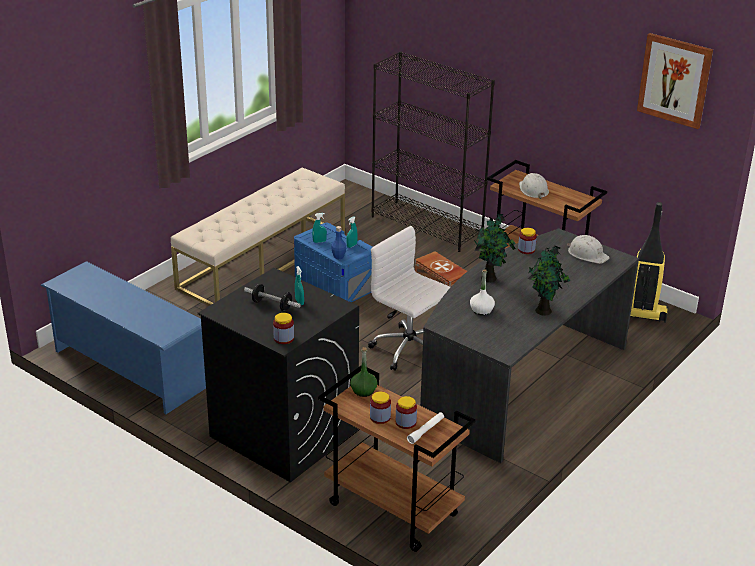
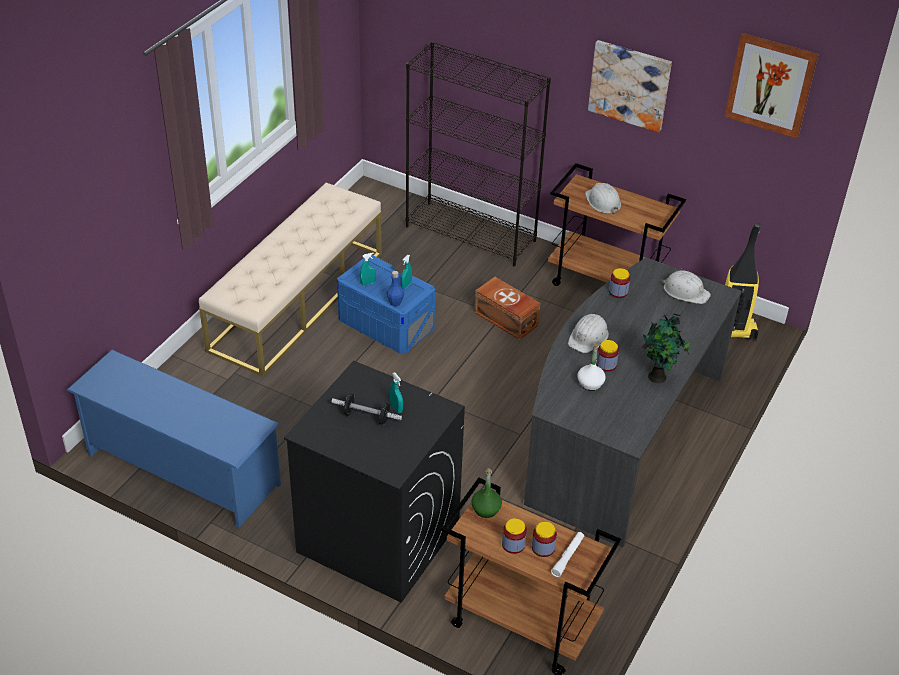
camera: 10 degrees left, 10 degrees up
(284, 338) = (392, 464): jar -> jar (606, 364)
(410, 349) = (490, 406): white office chair -> none
(490, 278) = (588, 337): potted plant -> white hard hat
(559, 85) = (629, 85): none -> picture

